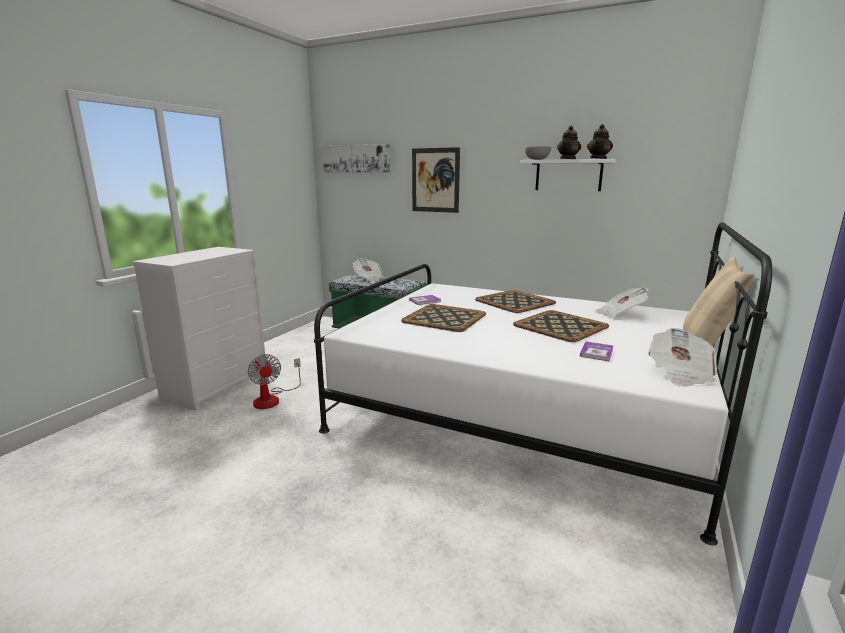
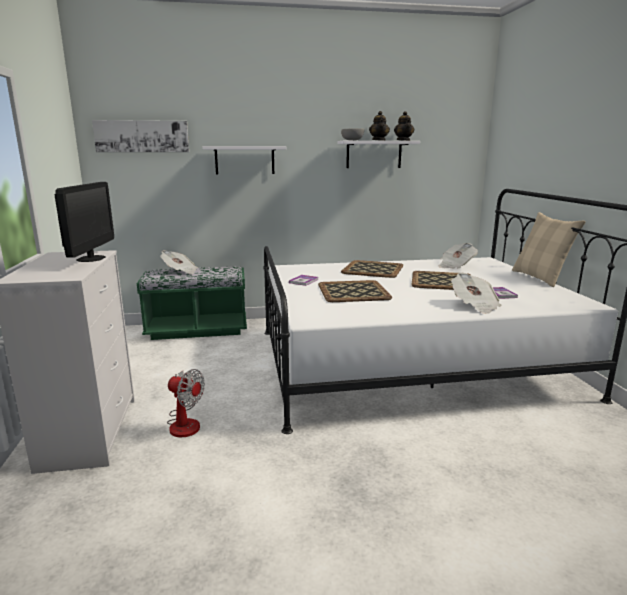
camera: 35 degrees left, 0 degrees up
(221, 253) = (91, 258): none -> monitor
(435, 180) = (244, 160): picture -> white shelf
(679, 373) = (563, 296): newspaper -> newspaper (474, 306)

